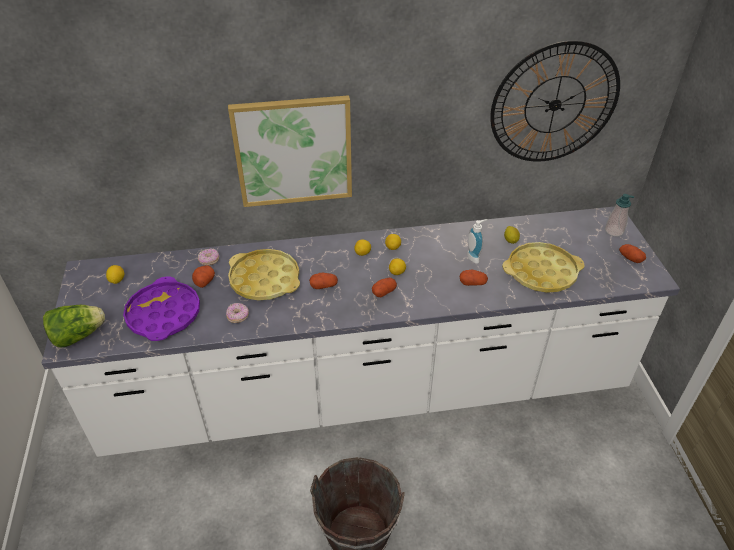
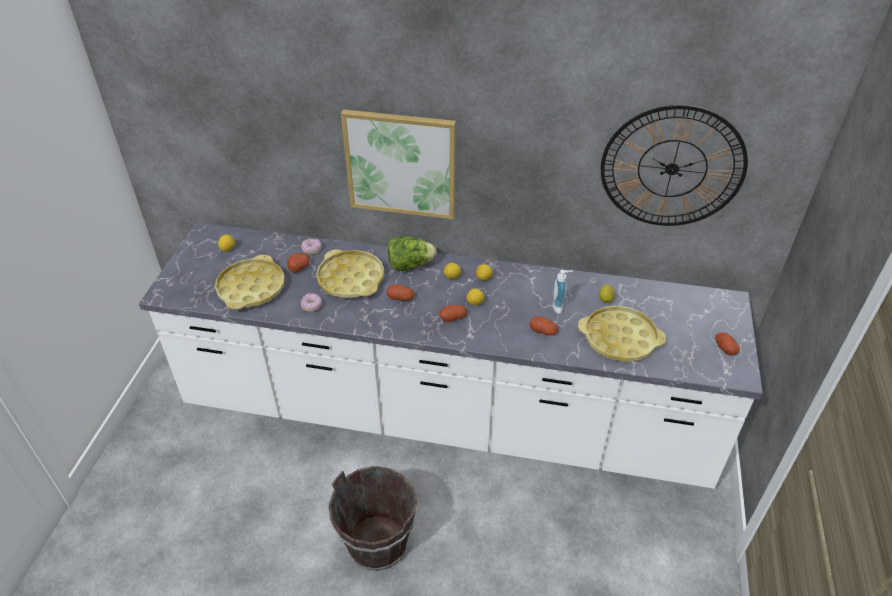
camera: 20 degrees right, 0 degrees up
(78, 336) = (175, 288): lettuce -> lettuce (410, 265)
(163, 314) = (251, 288): purple tray -> yellow tray
(614, 231) = (723, 316): soap dispenser -> none

